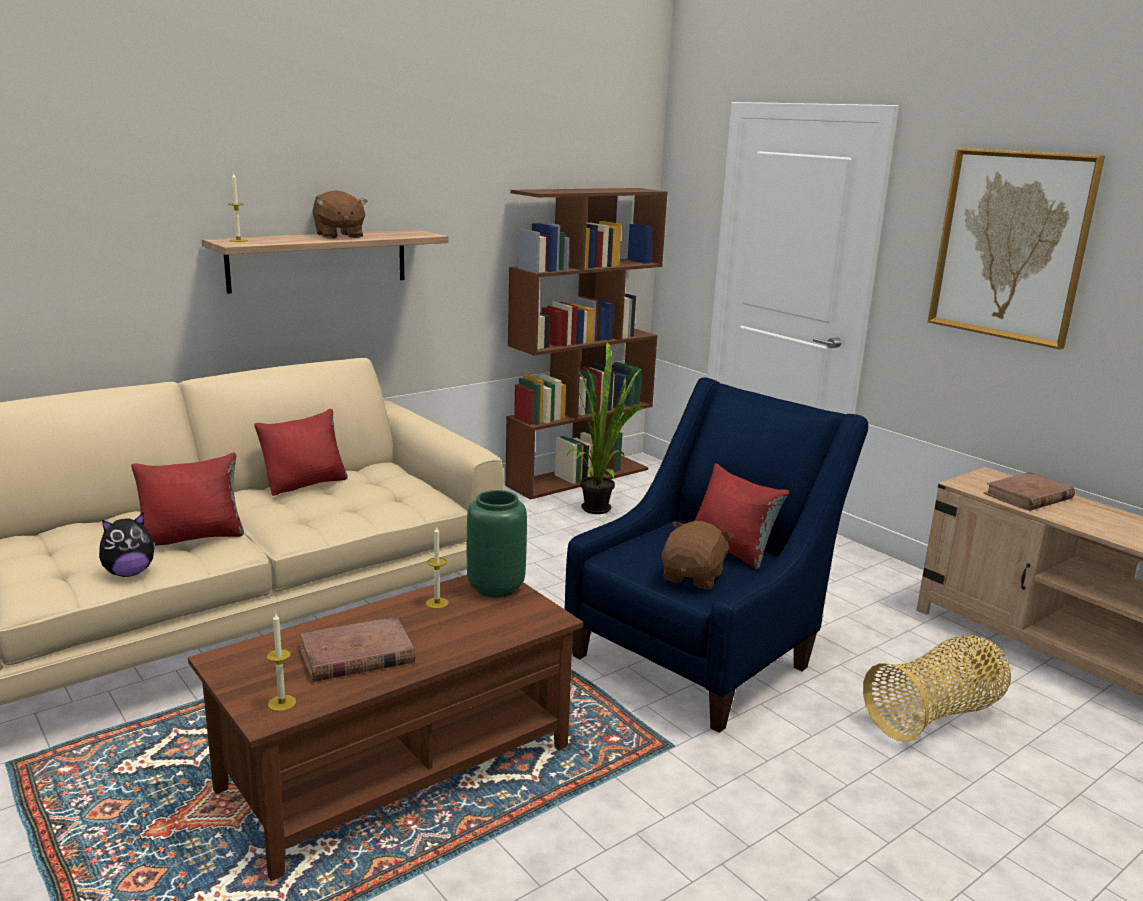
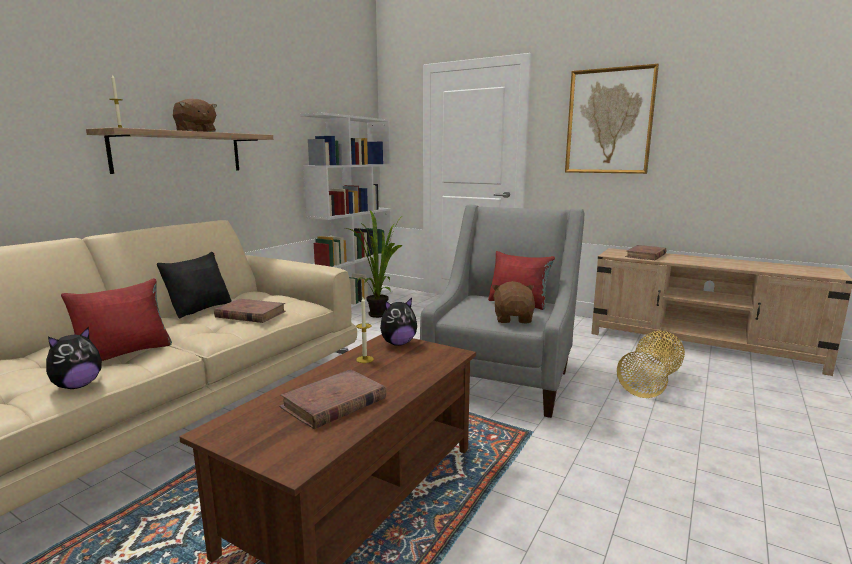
camera: 20 degrees left, 5 degrees down
(282, 703) = (299, 451): candle -> none
(305, 484) = (200, 309): red pillow -> black pillow
(355, 504) = (250, 314): none -> brown book
(496, 587) = (398, 343): green vase -> plush toy
(578, 477) = (354, 301): brown bookcase -> white bookcase
(701, 655) = (502, 377): blue armchair -> grey armchair

